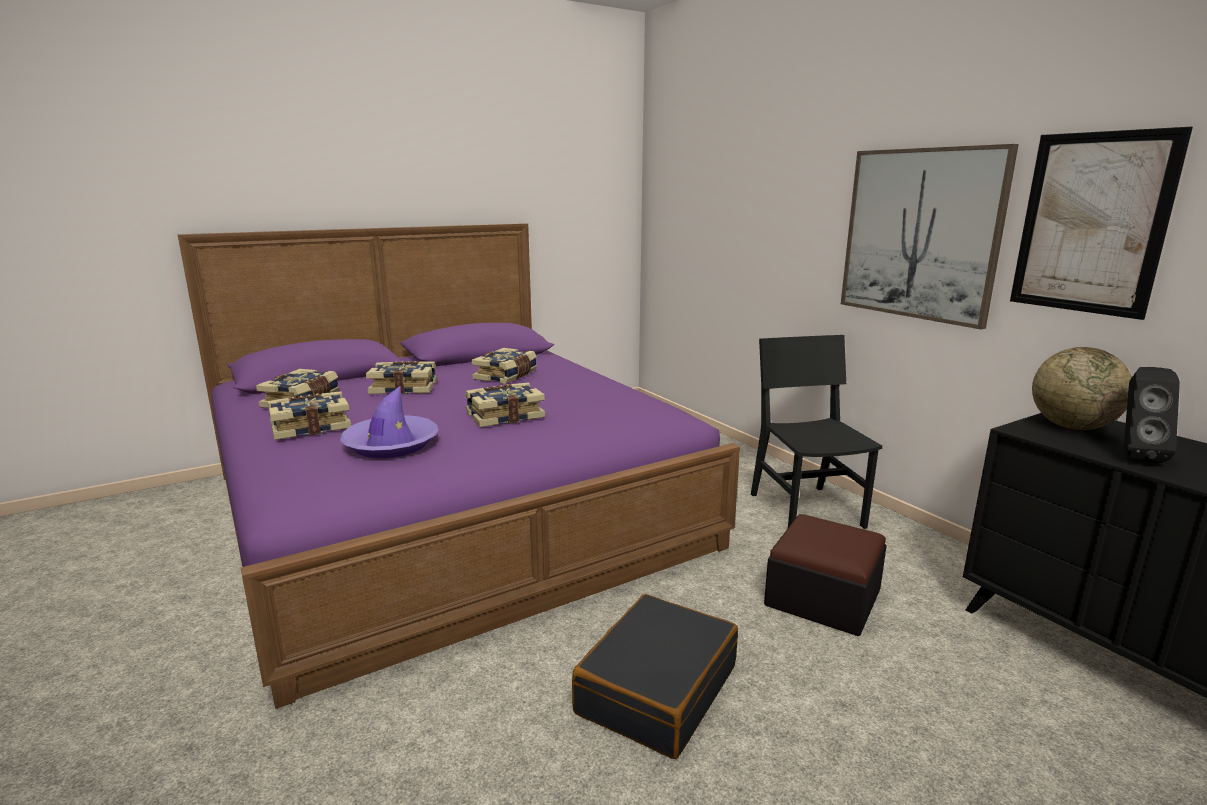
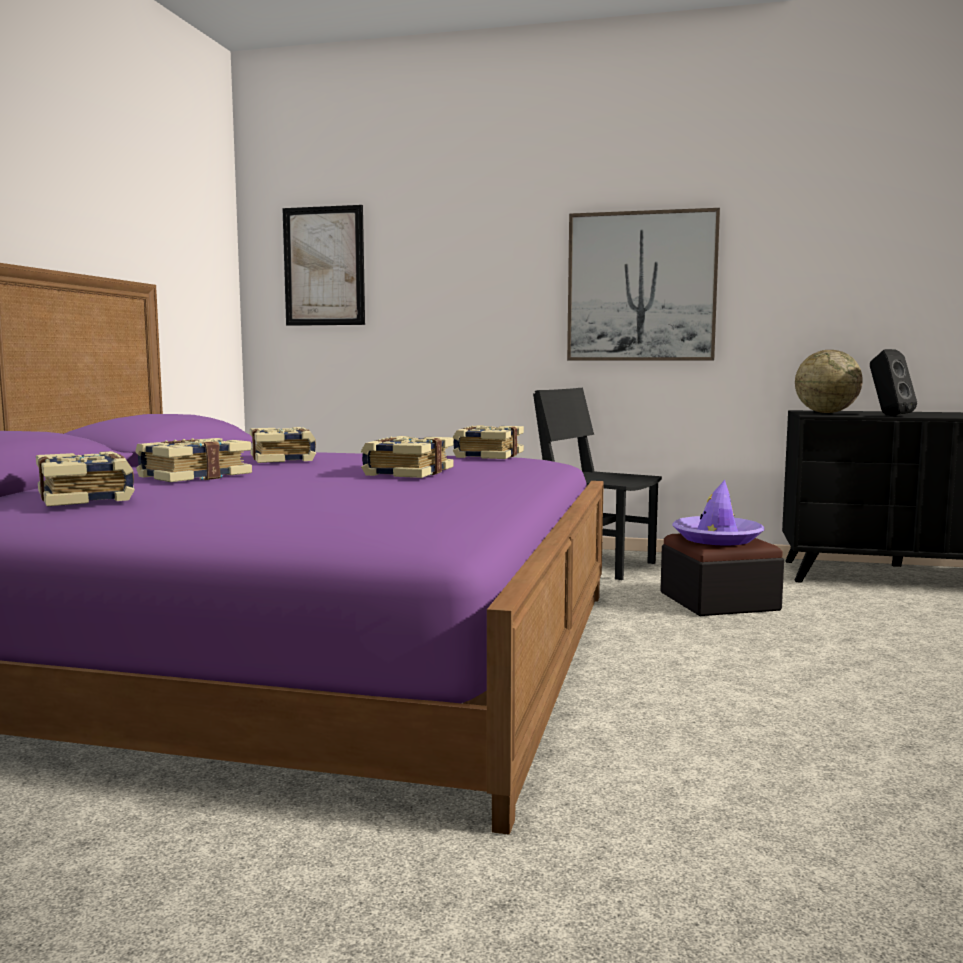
camera: 45 degrees left, 10 degrees down
(310, 427) = (212, 505): book -> book (487, 456)
(391, 445) = (379, 497): purple hat -> purple hat (717, 538)
(656, 689) = (750, 676): black suitcase -> none
(1091, 223) = (784, 267): picture -> picture (324, 266)

